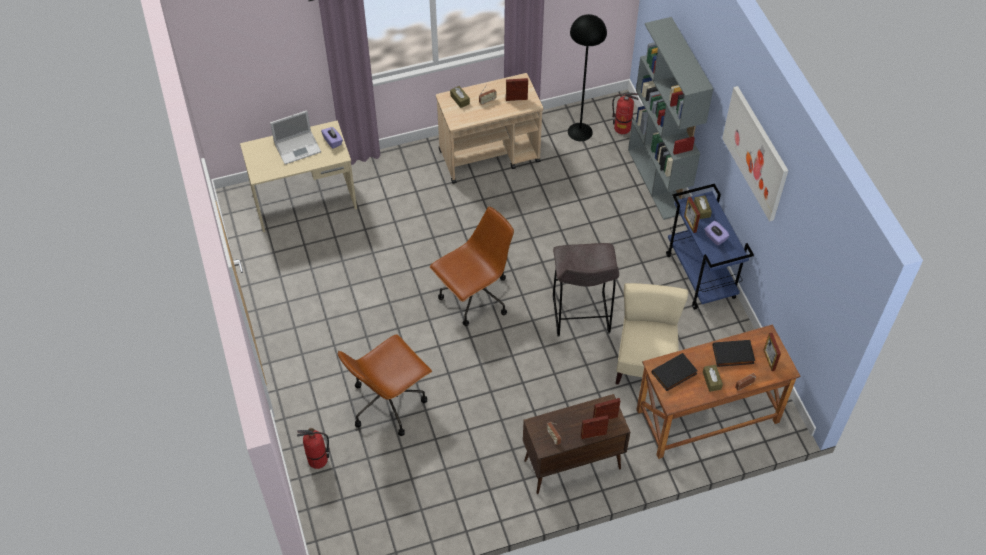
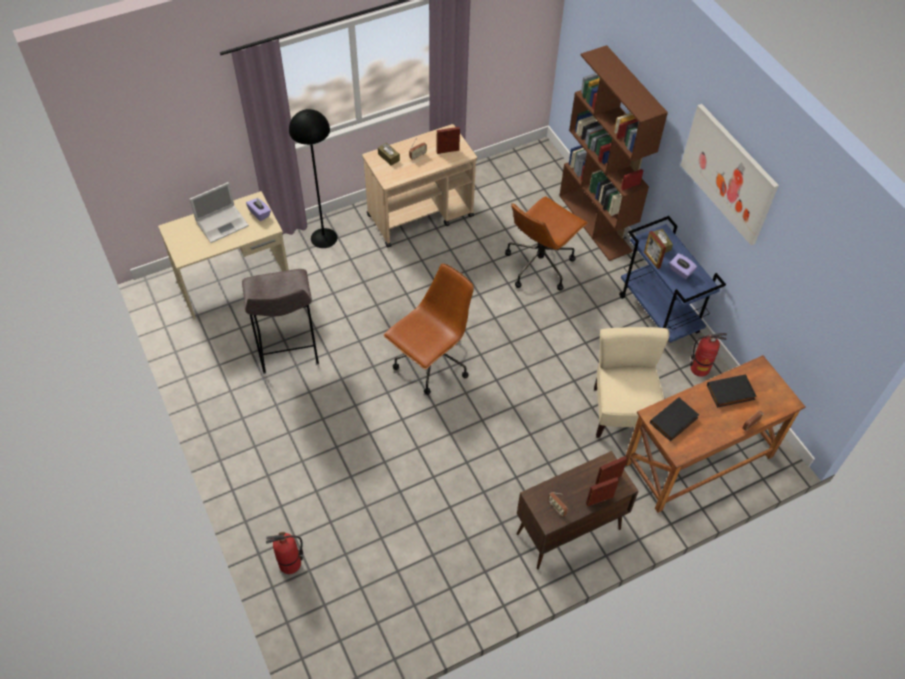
camera: 10 degrees left, 0 degrees up
(388, 402) = (358, 488): brown office chair -> brown office chair (539, 265)
(580, 132) = (508, 182): black floor lamp -> black floor lamp (324, 238)
(581, 316) = (546, 370): grey stool -> grey stool (288, 350)
(622, 128) = (549, 175): fire extinguisher -> fire extinguisher (699, 368)
(658, 181) = (595, 223): grey bookcase -> brown bookcase
(711, 380) = (715, 423): brown tissue box -> none
(769, 360) = (769, 394): picture frame -> none

